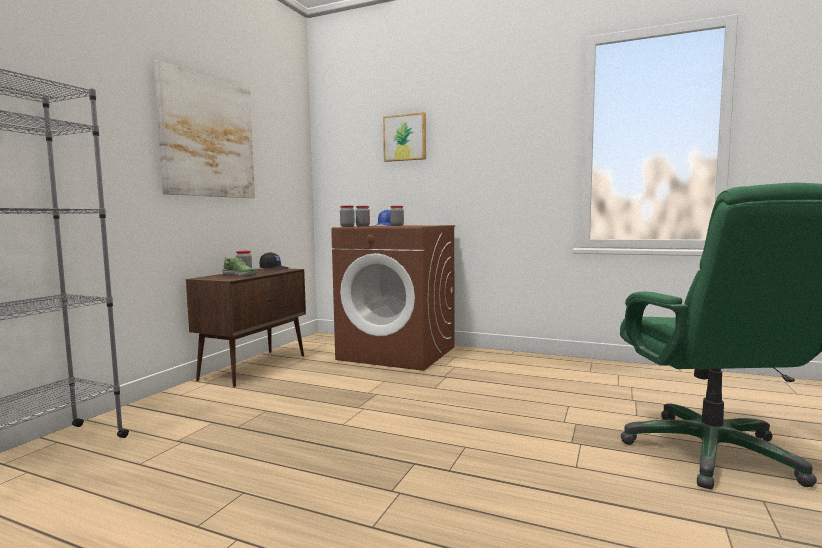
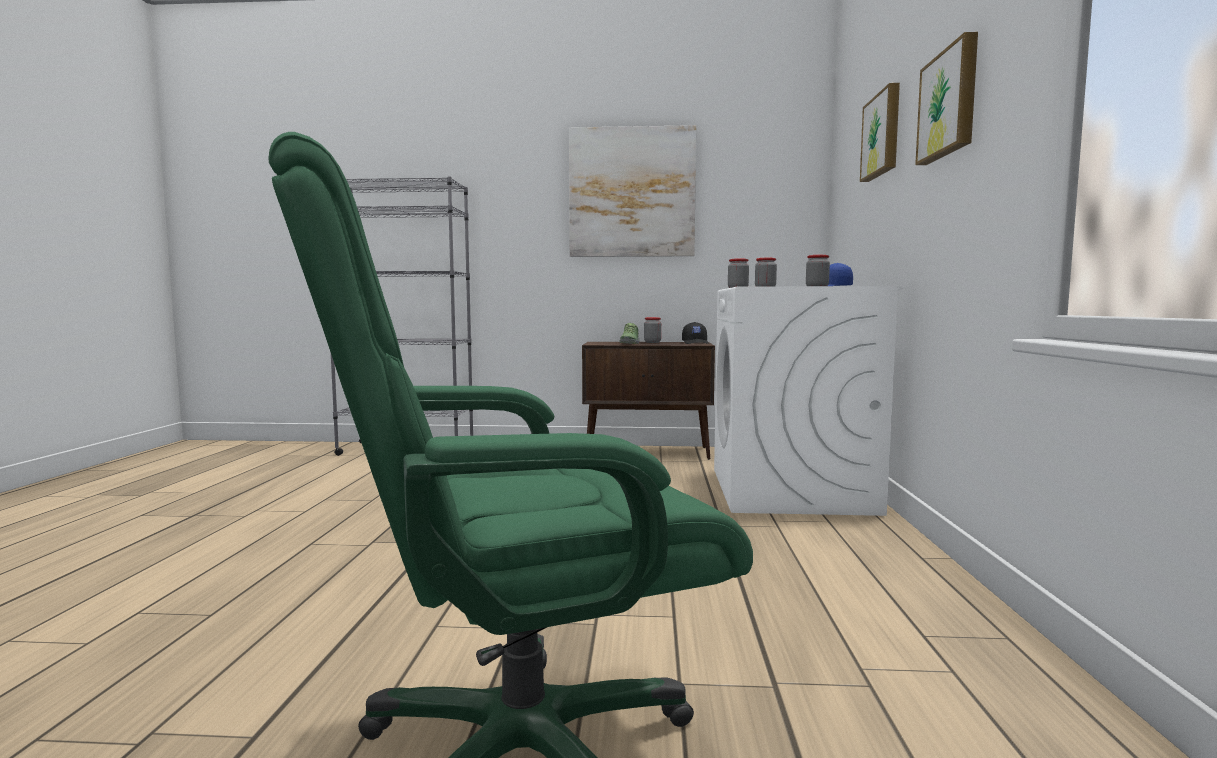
camera: 70 degrees right, 0 degrees up
(398, 353) = (791, 491): brown washing machine -> white washing machine
(489, 139) = (950, 104): none -> picture

